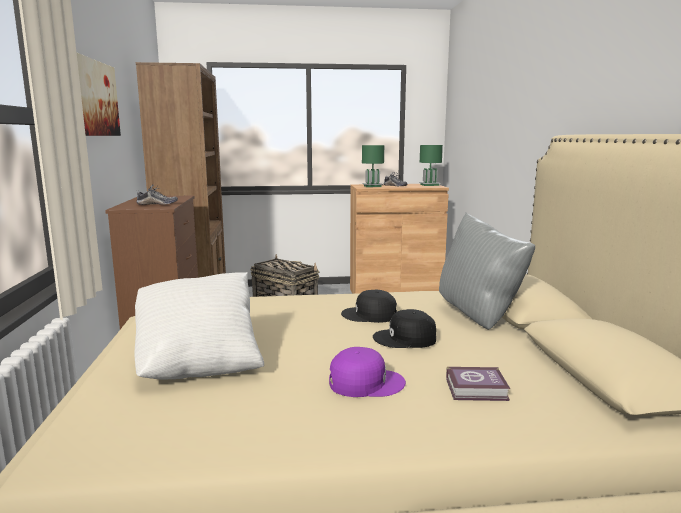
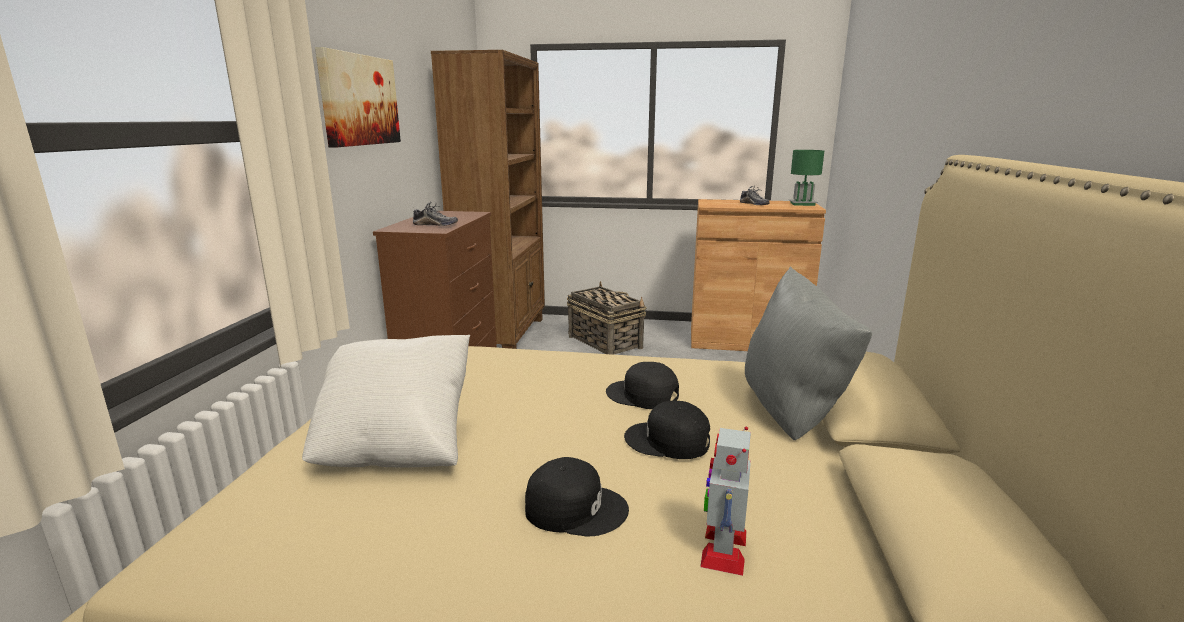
camera: 15 degrees right, 5 degrees up
(365, 382) = (575, 507): purple cap -> black cap
(372, 186) = (723, 203): green table lamp -> none
(478, 390) = (723, 547): book -> toy robot

